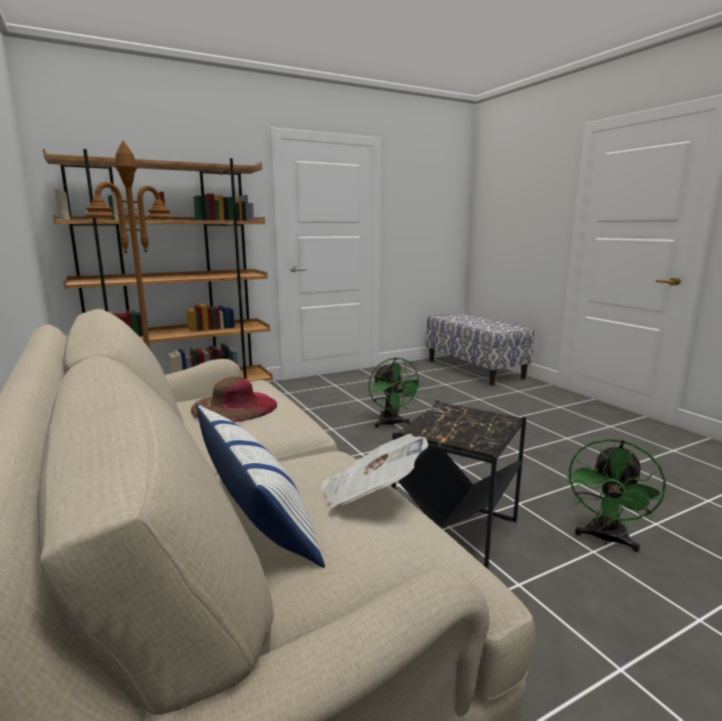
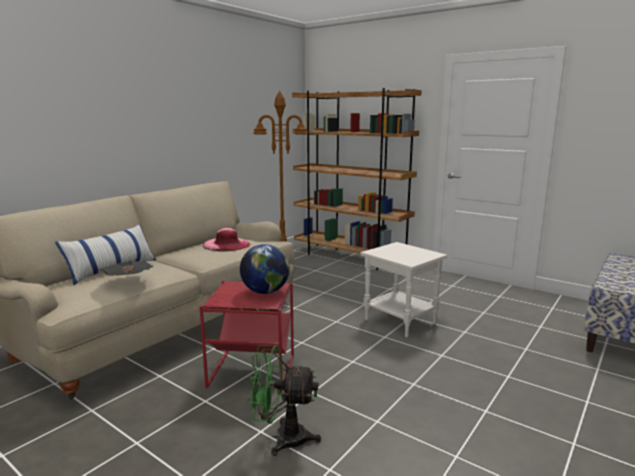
camera: 65 degrees right, 0 degrees up
(234, 406) = (227, 244): brown hat -> pink hat
(391, 424) = (401, 321): green fan -> white side table
(457, 532) = (252, 372): black side table -> red side table
(461, 415) = (265, 292): none -> globe

